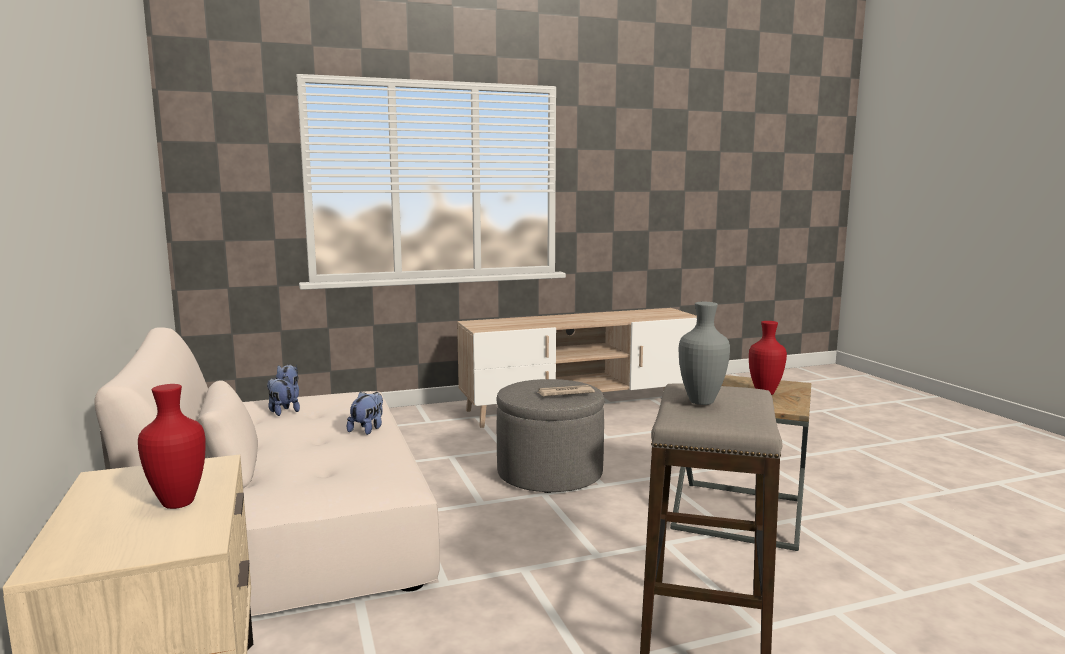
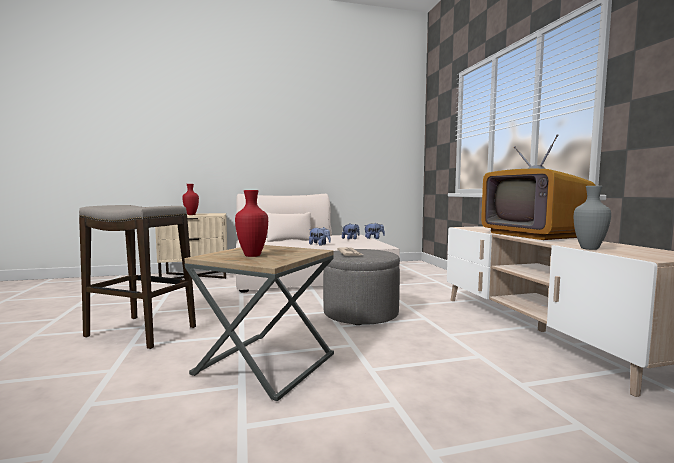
camera: 95 degrees right, 5 degrees down
(562, 319) = (533, 235): none -> television
(700, 401) = (146, 206): grey vase -> grey vase (590, 248)

